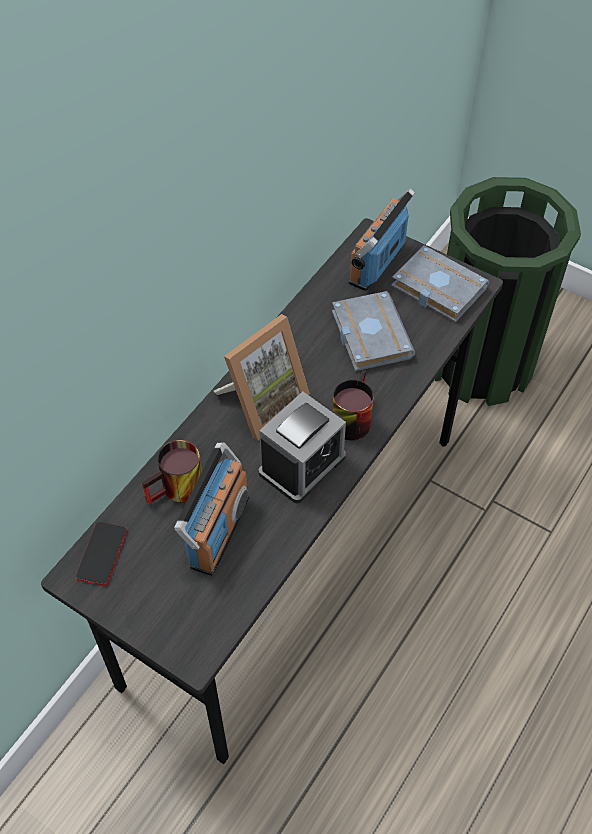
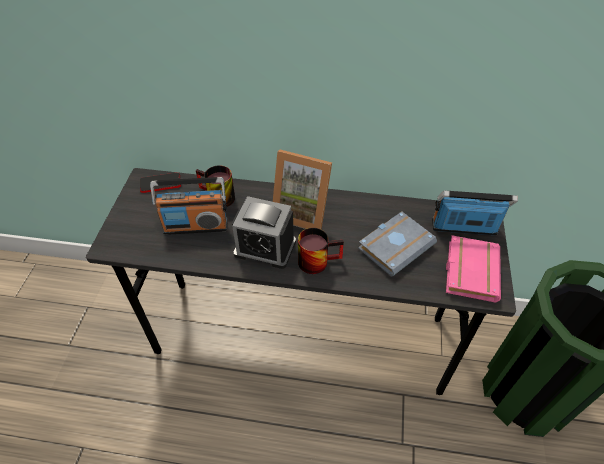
camera: 65 degrees right, 5 degrees down
(435, 289) = (469, 270): grey book -> pink book

